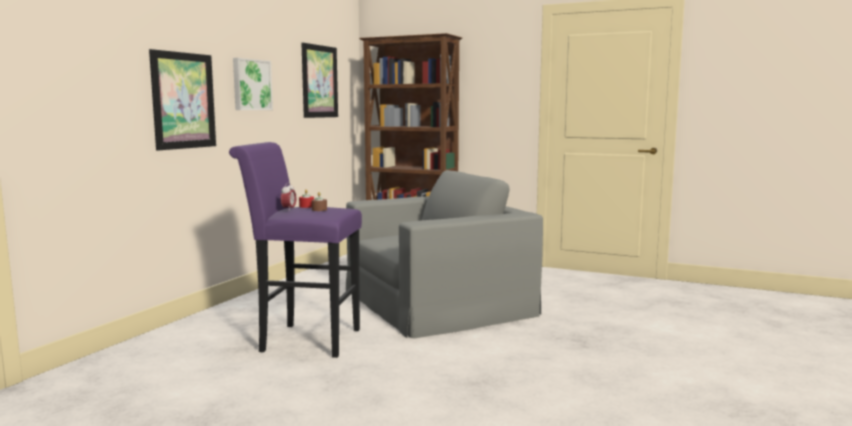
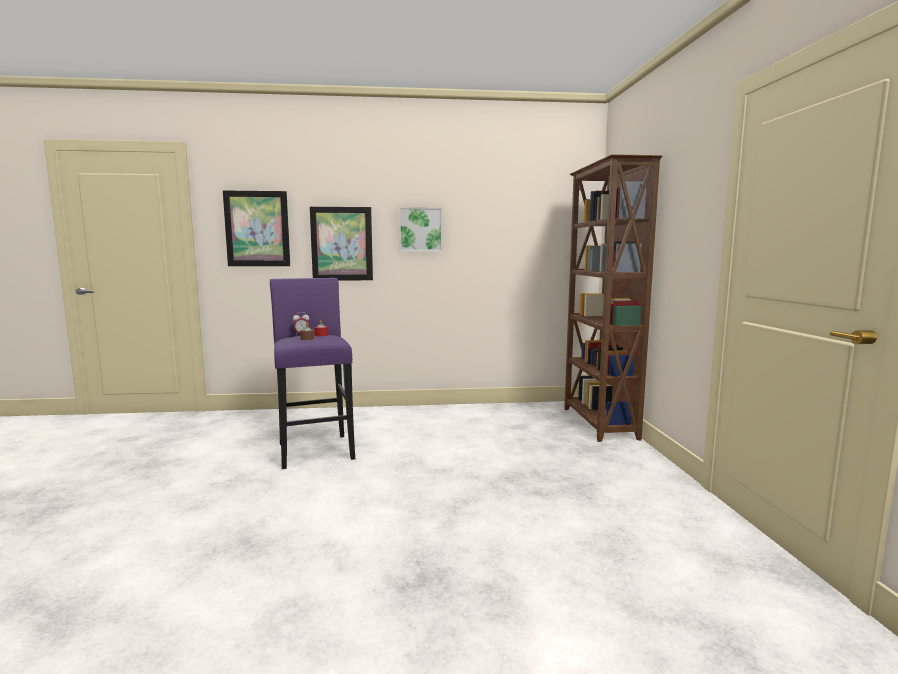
camera: 60 degrees right, 0 degrees up
(319, 81) = (523, 223): picture -> picture (257, 229)
(437, 302) = (469, 468): grey armchair -> none

